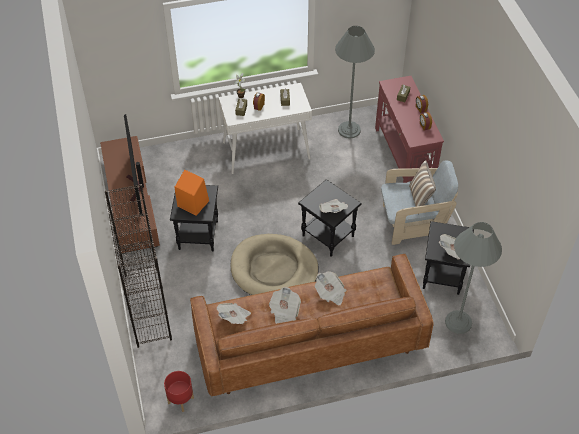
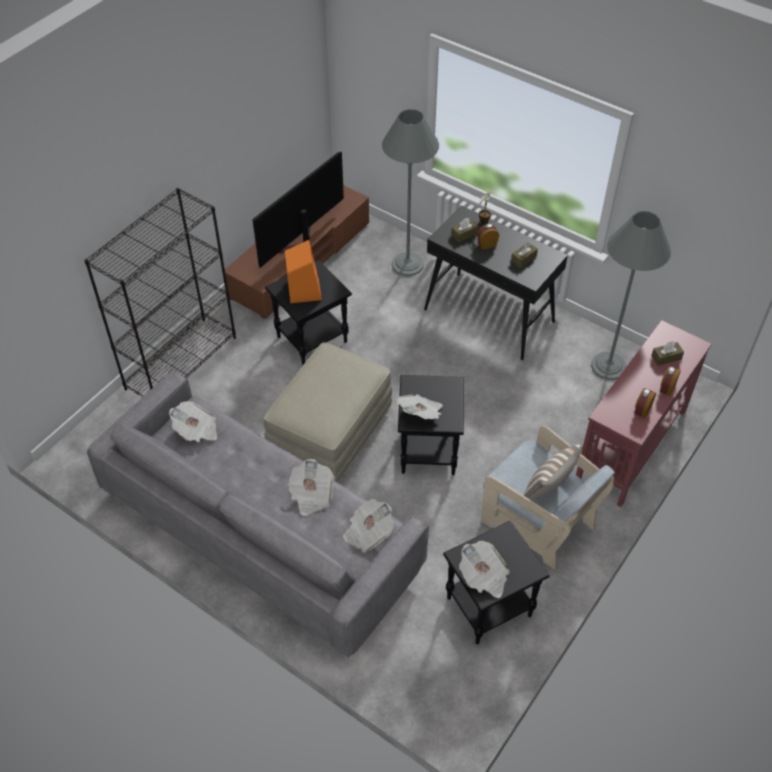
camera: 50 degrees right, 0 degrees up
(180, 400) = (88, 469): red planter -> none
(266, 150) = (489, 316): white console table -> black console table
(274, 270) = (330, 433): beige dog bed -> beige ottoman
(284, 311) = (245, 469): newspaper -> newspaper (368, 532)
(309, 342) = (262, 532): brown sofa -> grey sofa
(458, 322) = (432, 672): grey floor lamp -> grey floor lamp (407, 264)

